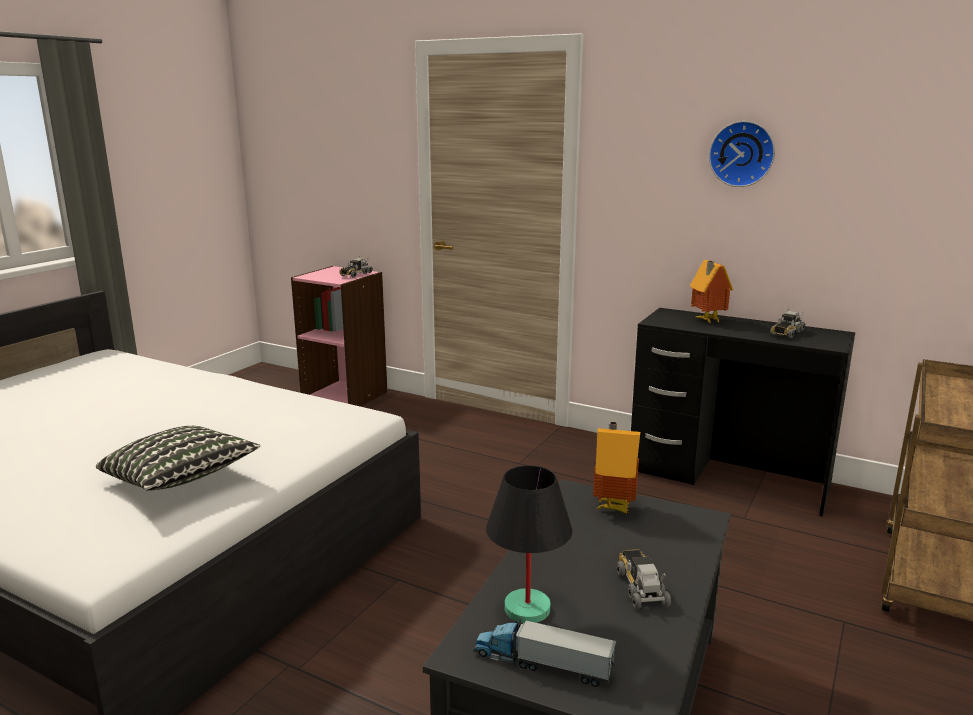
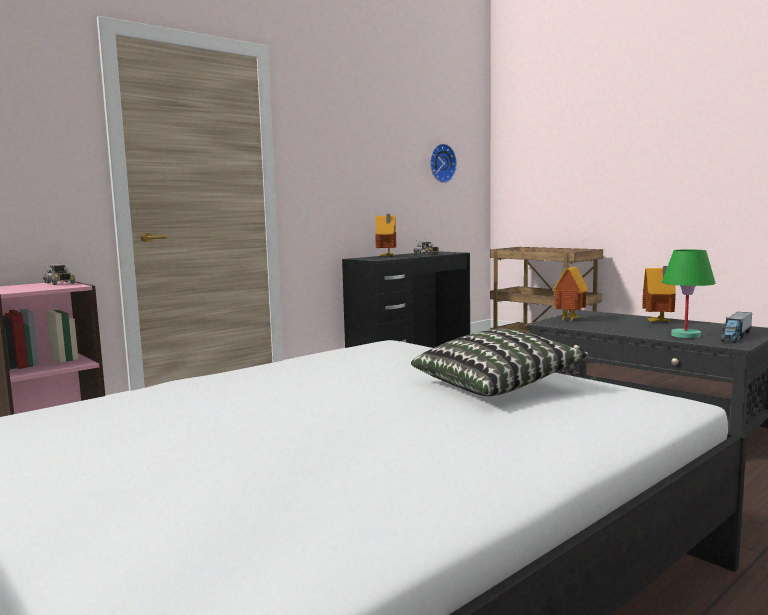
camera: 70 degrees left, 10 degrees down
(527, 609) = (686, 335): black table lamp -> green table lamp
(640, 587) = (658, 322): toy truck -> toy house
(742, 154) = (373, 145): wall clock -> wall clock (441, 163)

